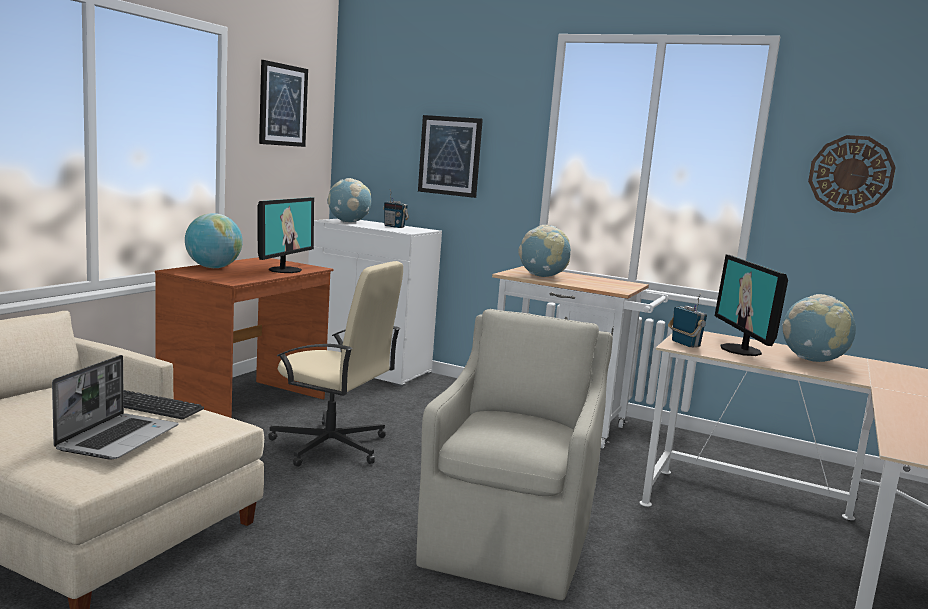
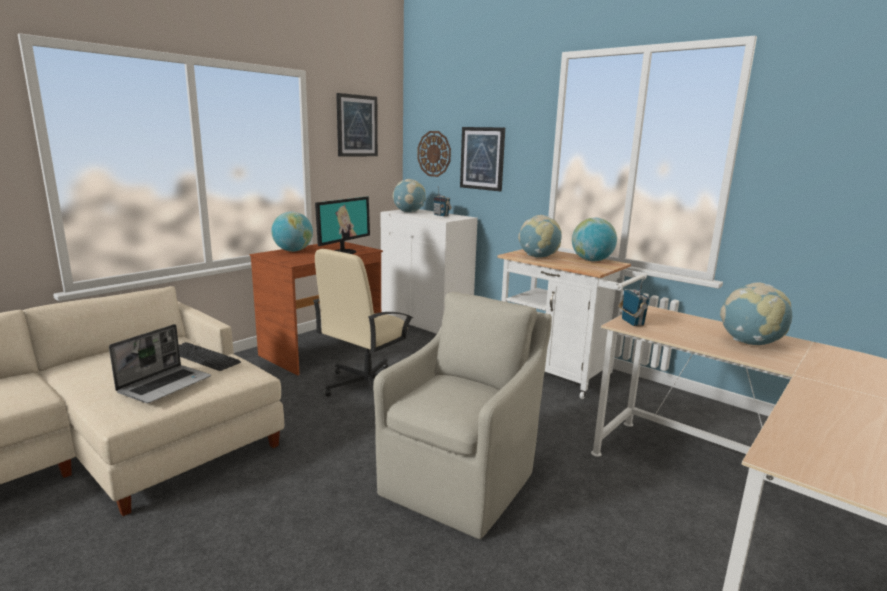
camera: 15 degrees right, 5 degrees up
(331, 446) = (366, 385): beige office chair -> beige office chair turned 90 degrees clockwise
(604, 281) = (592, 260): none -> globe
(741, 350) = (683, 330): monitor -> none
(850, 174) = (822, 163): wall clock -> wall clock (434, 154)

